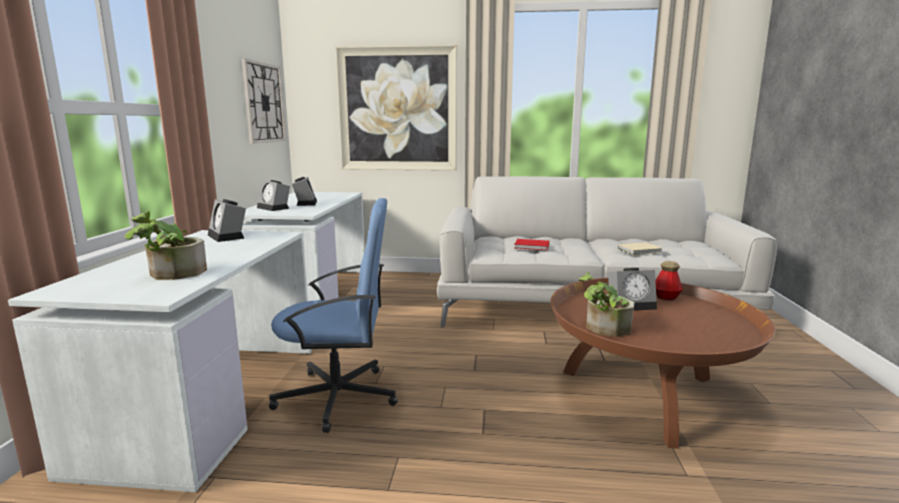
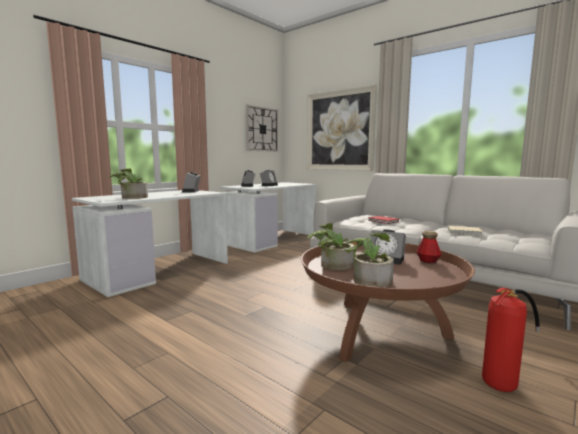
camera: 35 degrees right, 5 degrees down
(339, 397) = (208, 282): blue office chair -> none
(678, 339) = (369, 279): none -> potted plant
(794, 404) = (508, 377): none -> fire extinguisher

